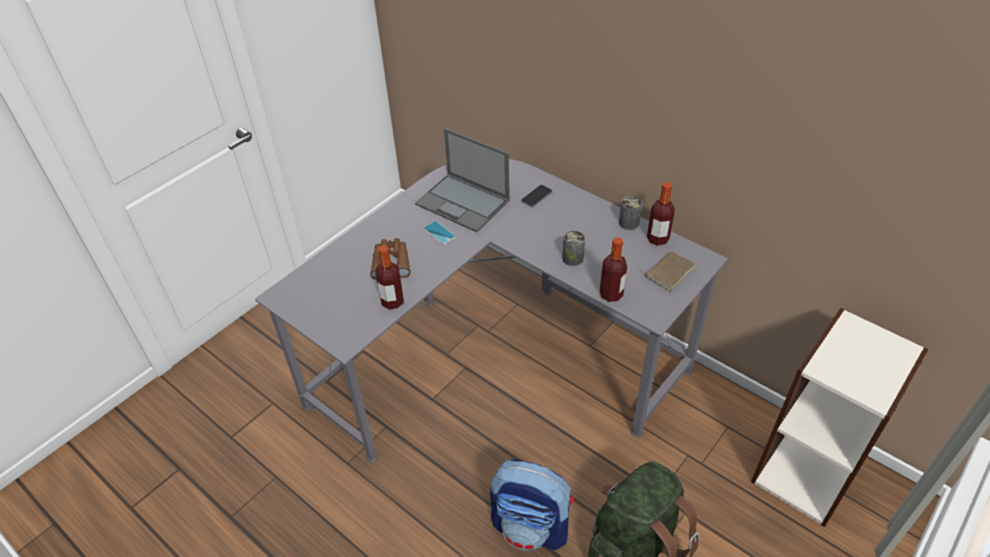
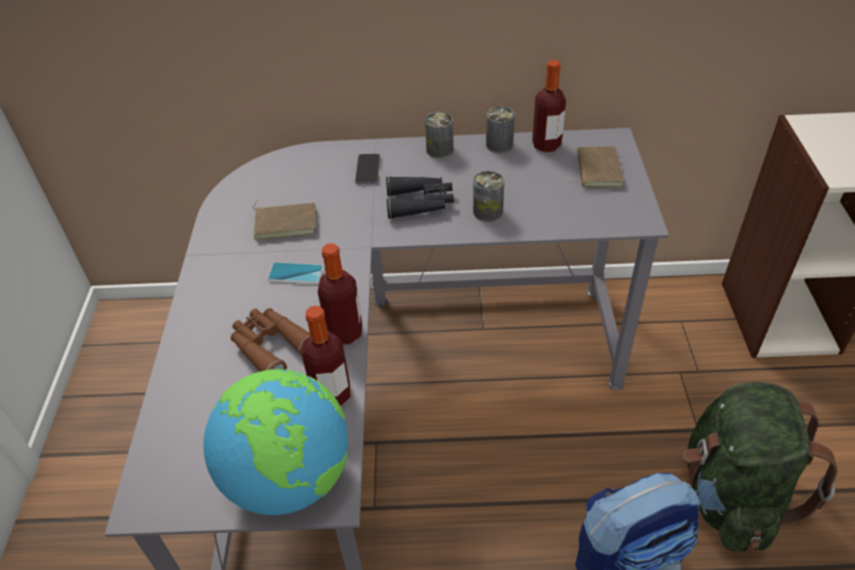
camera: 40 degrees left, 0 degrees up
(338, 325) = (289, 477): none -> globe
(463, 203) = (286, 222): laptop -> brown book
(542, 232) = (420, 203): none -> black binoculars
(590, 207) = (439, 150): none -> can
(611, 294) = (572, 224): bottle -> bottle (345, 333)

